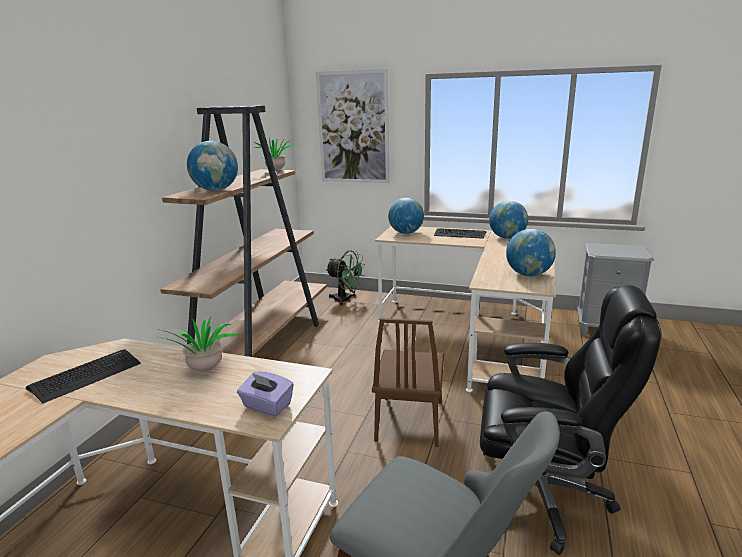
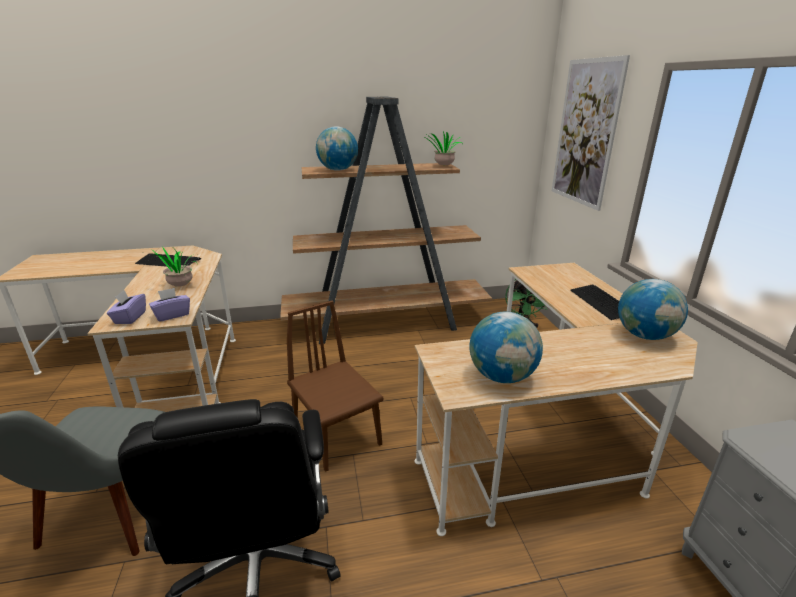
camera: 60 degrees right, 5 degrees up
(295, 378) = (172, 315): none -> purple tissue box
(406, 233) = (556, 275): globe -> none
(409, 420) = (336, 435): brown chair -> brown chair turned 75 degrees clockwise

